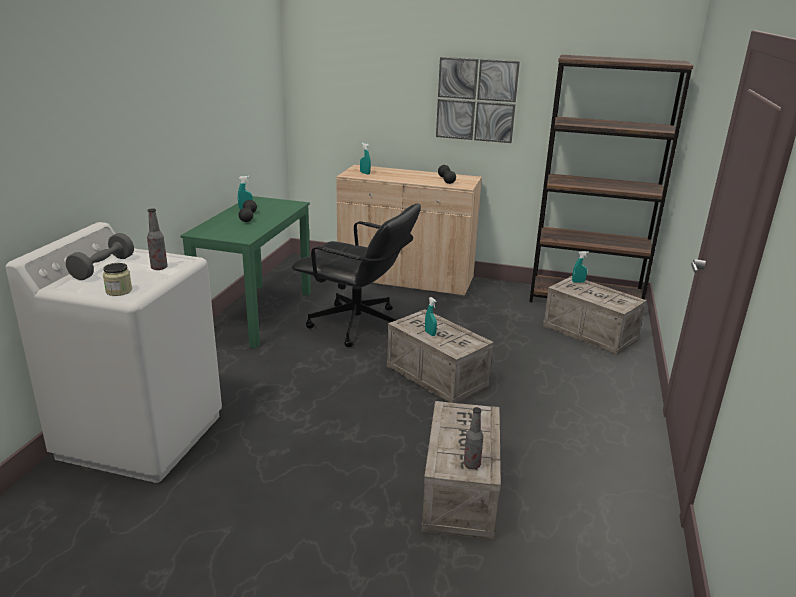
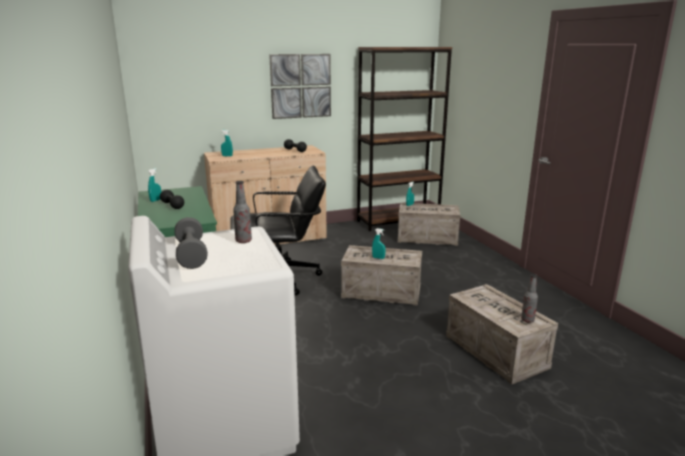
camera: 35 degrees left, 5 degrees down
(119, 291) = (253, 264): jar -> none

